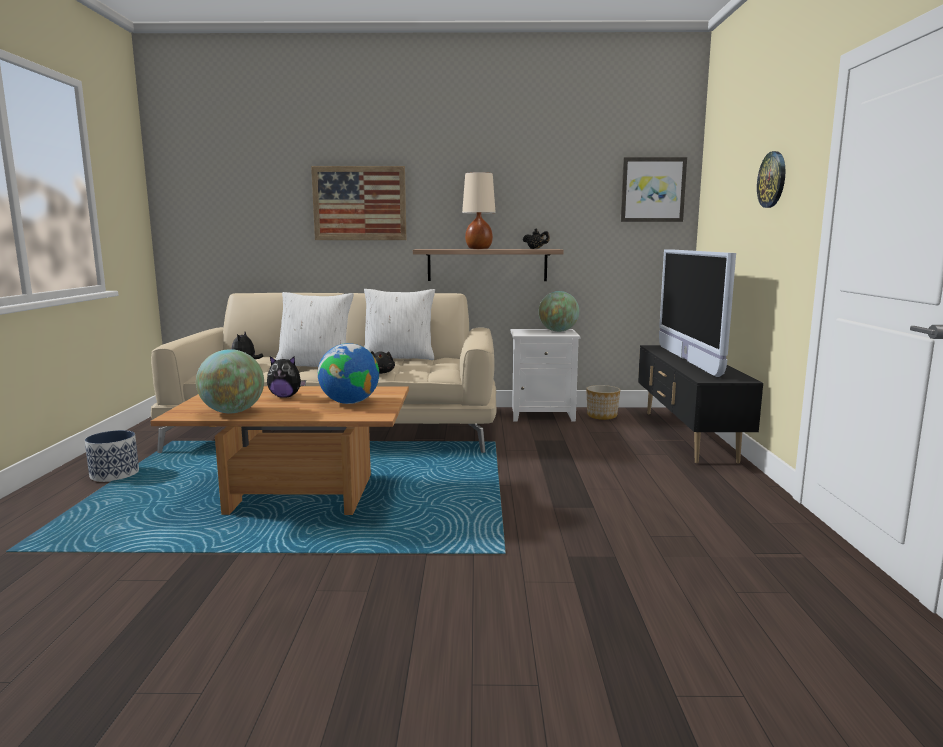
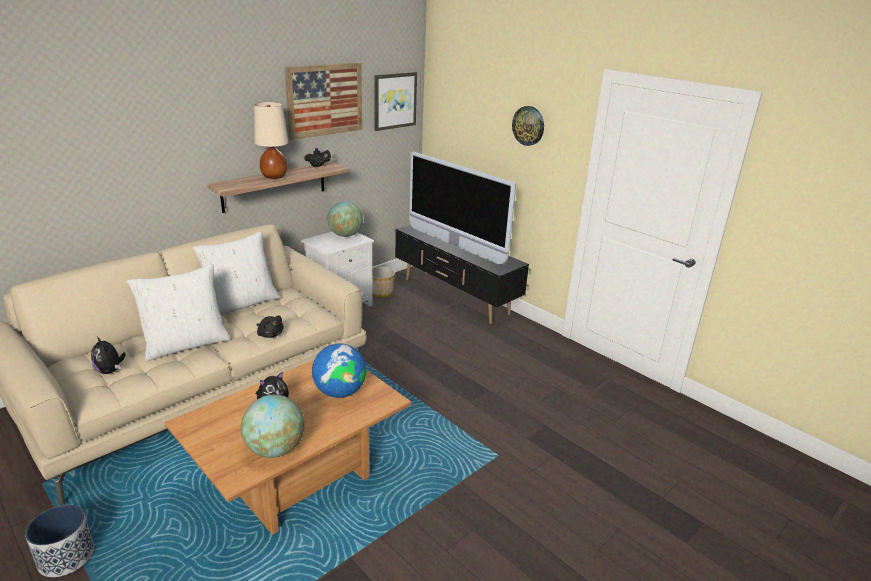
camera: 45 degrees left, 15 degrees up
(359, 203) = (139, 145): picture -> picture (325, 100)

